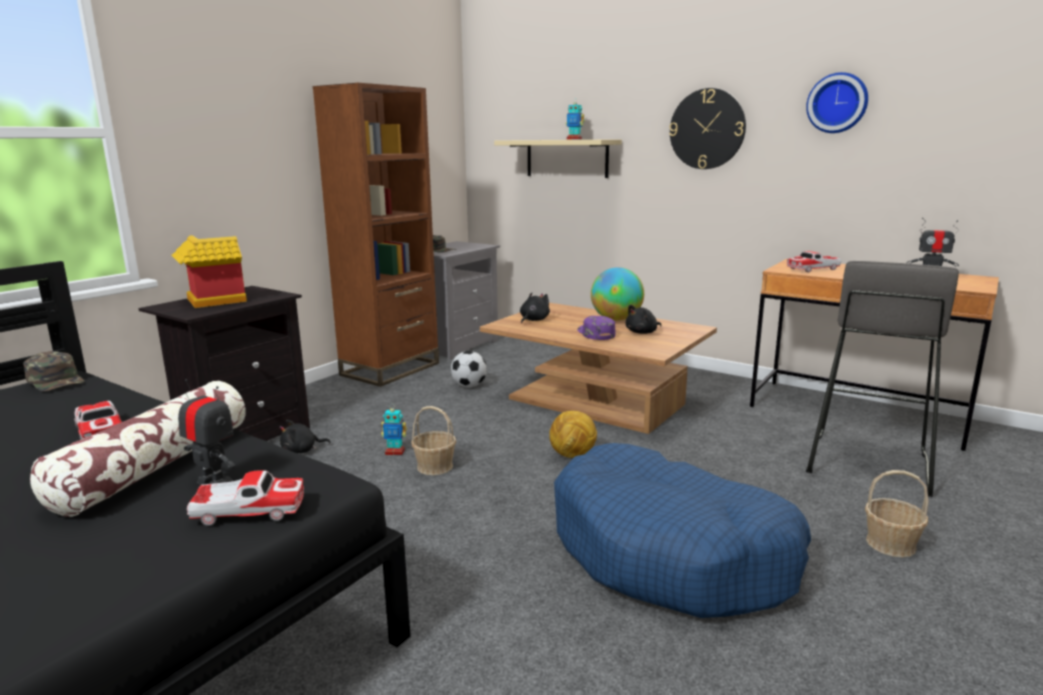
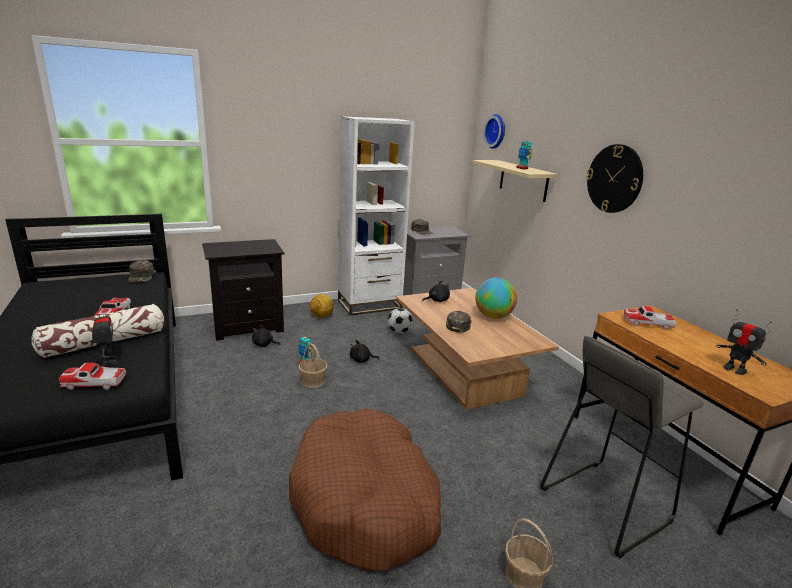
camera: 30 degrees right, 5 degrees up
(210, 302) = (235, 247): toy house -> none
(248, 510) = (95, 383): toy car -> toy car turned 150 degrees clockwise
(390, 369) = (369, 304): brown bookcase -> white bookcase
(573, 455) = (397, 406): football -> football (322, 317)
(595, 333) = (458, 324): purple cap -> green cap
(642, 332) = (492, 334): black plush toy -> black plush toy (361, 360)
(671, 553) = (366, 500): blue dog bed -> brown dog bed
(837, 103) = (718, 178): wall clock -> wall clock (496, 131)

